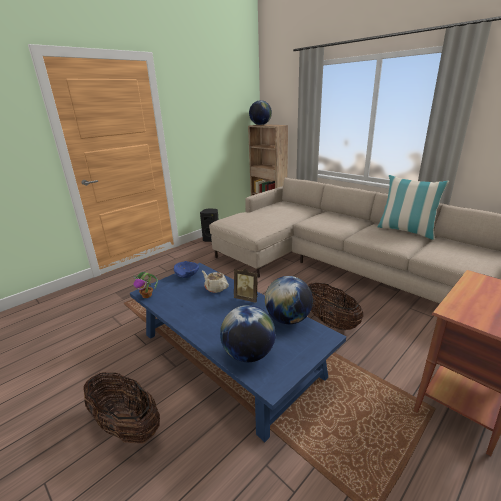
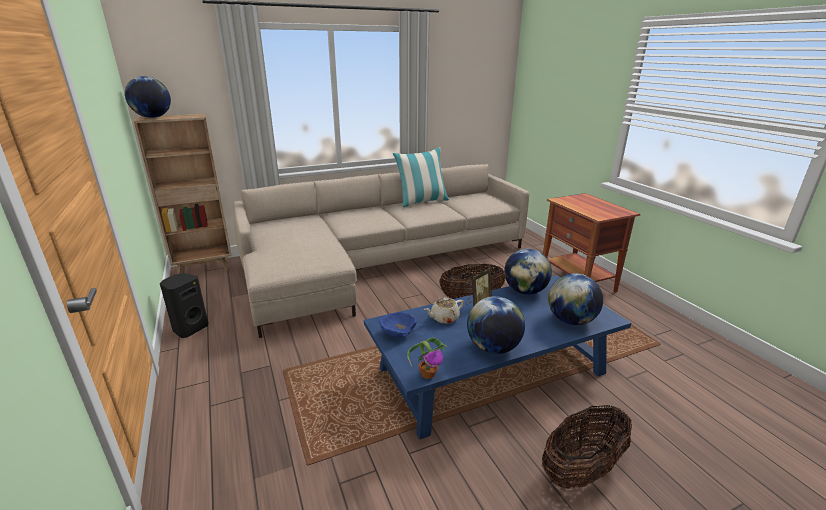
camera: 70 degrees left, 0 degrees up
(184, 315) = (493, 347): none -> globe

